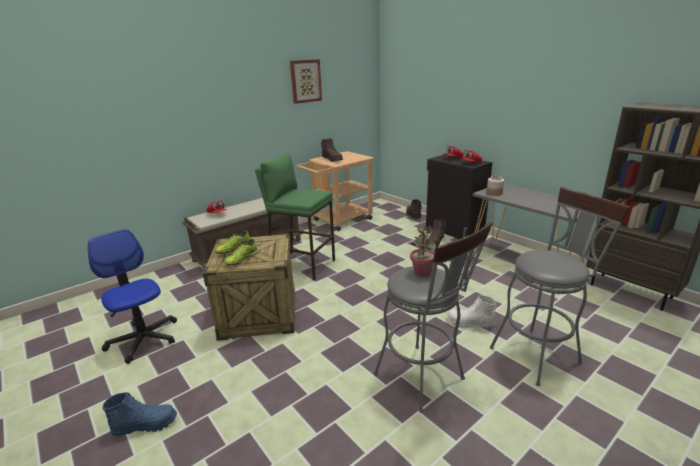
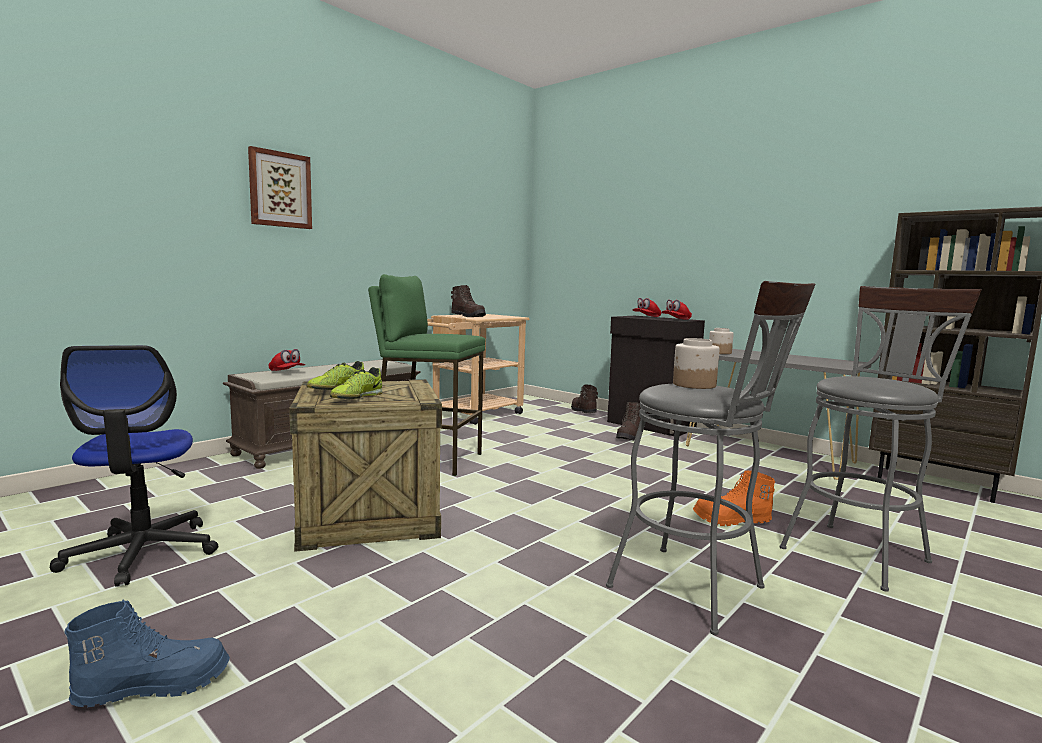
camera: 10 degrees left, 15 degrees down
(144, 339) = (142, 553): office chair -> office chair turned 150 degrees counterclockwise
(305, 81) = (435, 201): picture -> picture (280, 189)
(422, 273) = (694, 385): potted plant -> jar
(469, 323) = (731, 521): white boot -> orange boot

